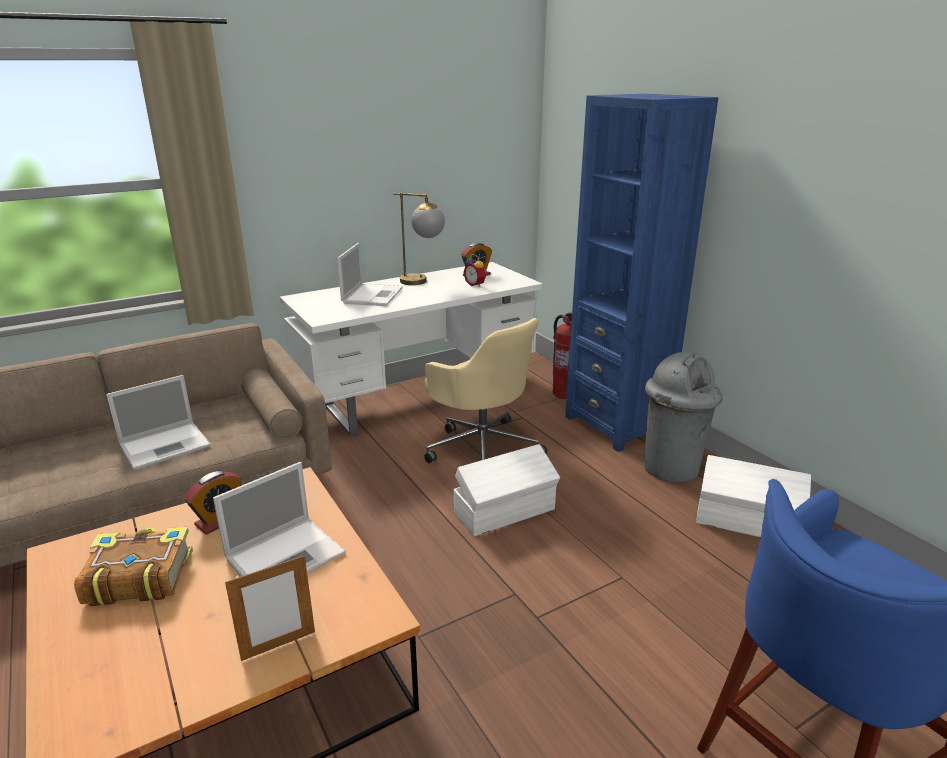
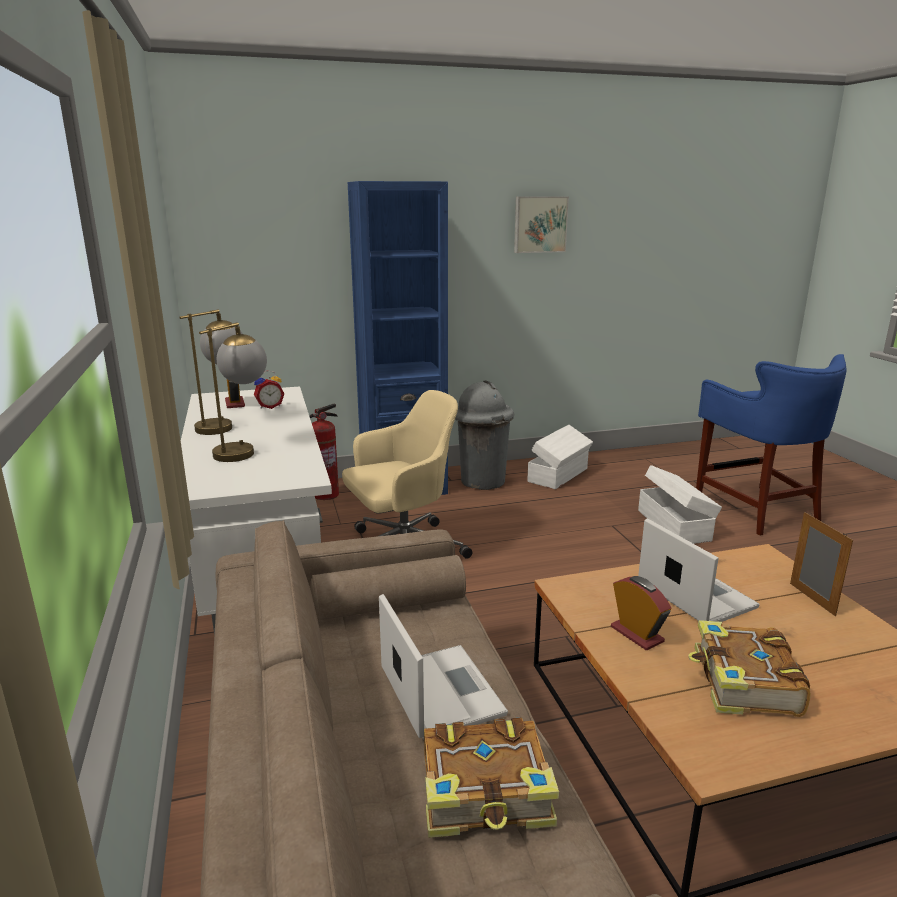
camera: 75 degrees left, 5 degrees down
(69, 471) = (487, 793): none -> book
(372, 295) = (243, 450): laptop -> table lamp
(506, 511) = (517, 554): white storage box -> white storage box (674, 525)
(859, 169) = (540, 224): none -> picture

